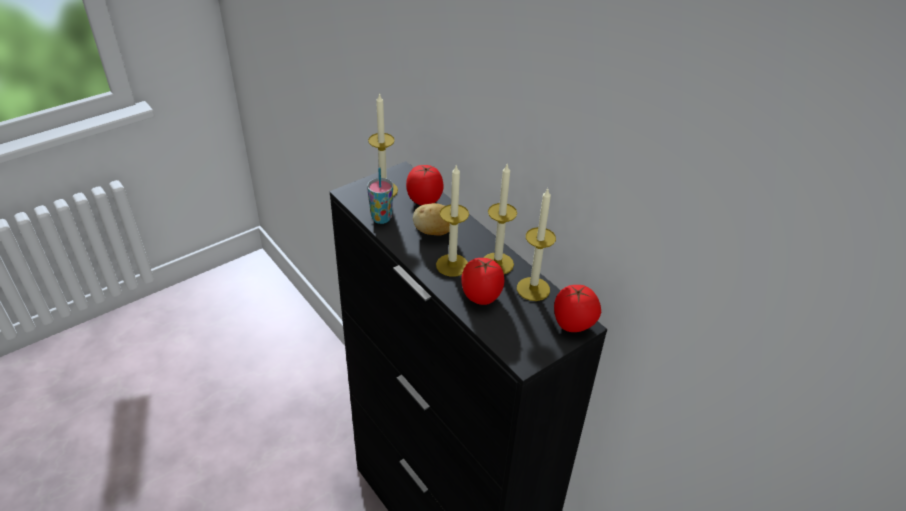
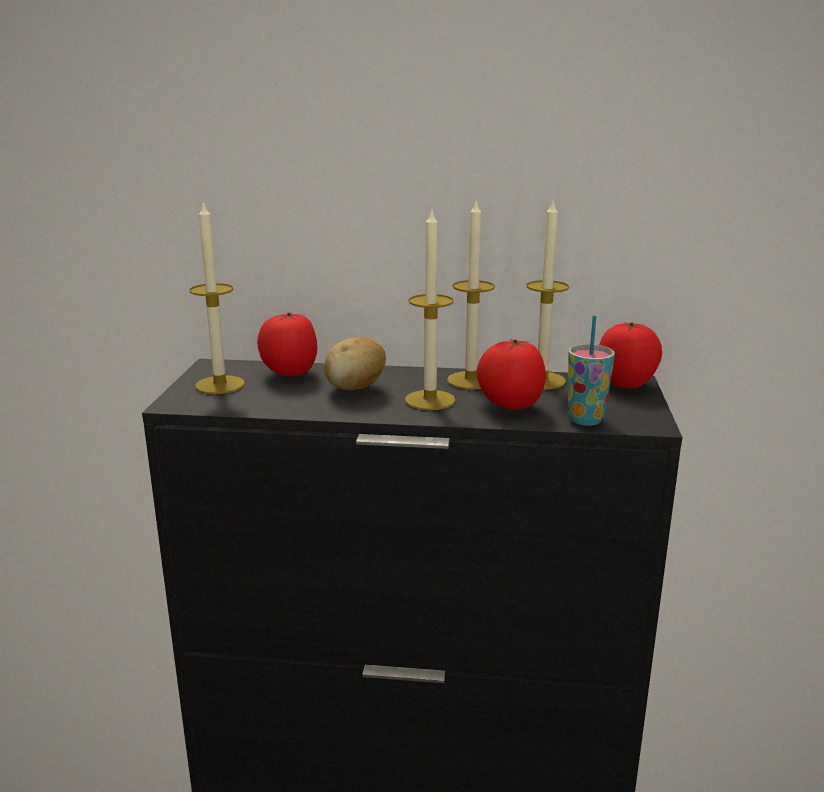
camera: 45 degrees left, 20 degrees down
(381, 218) = (267, 403): cup -> cup (585, 420)

